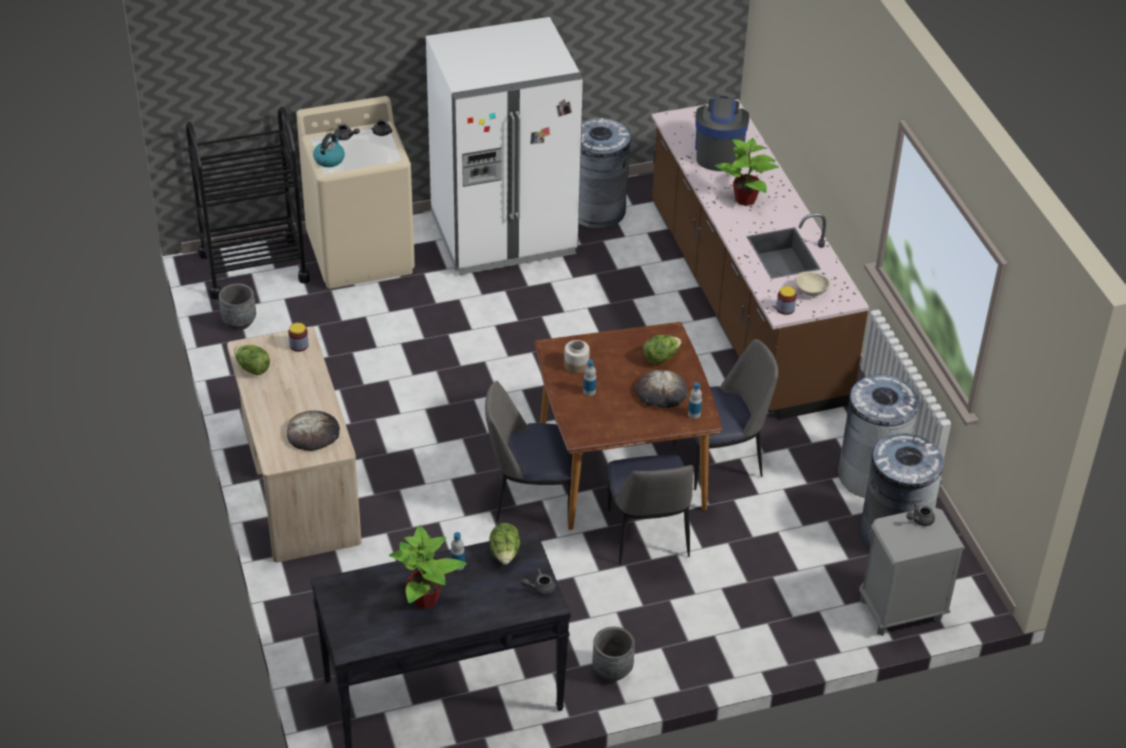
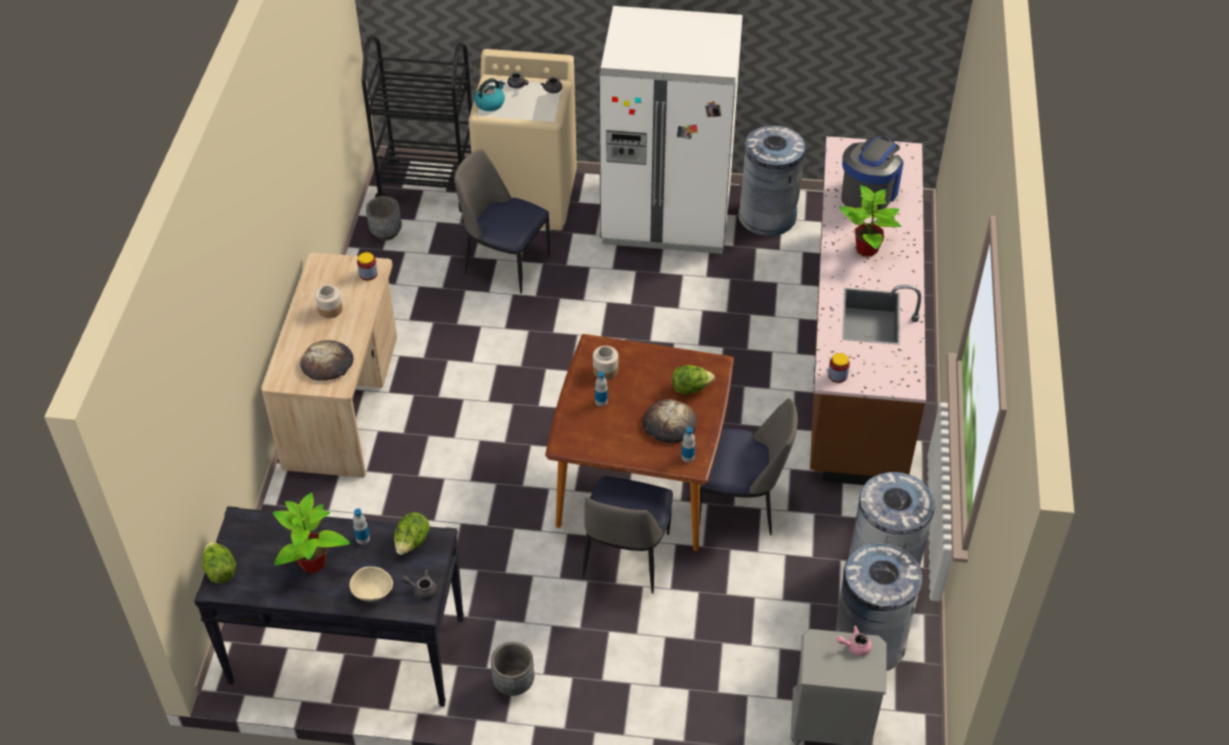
camera: 25 degrees right, 5 degrees up
(252, 368) = (315, 284): lettuce -> lettuce (220, 571)
(283, 386) = (330, 309): none -> jar
(531, 498) = (540, 483): chair -> chair (504, 263)
(811, 292) = (875, 365): beige bowl -> beige bowl (372, 592)
(920, 520) = (855, 646): grey teapot -> pink teapot

